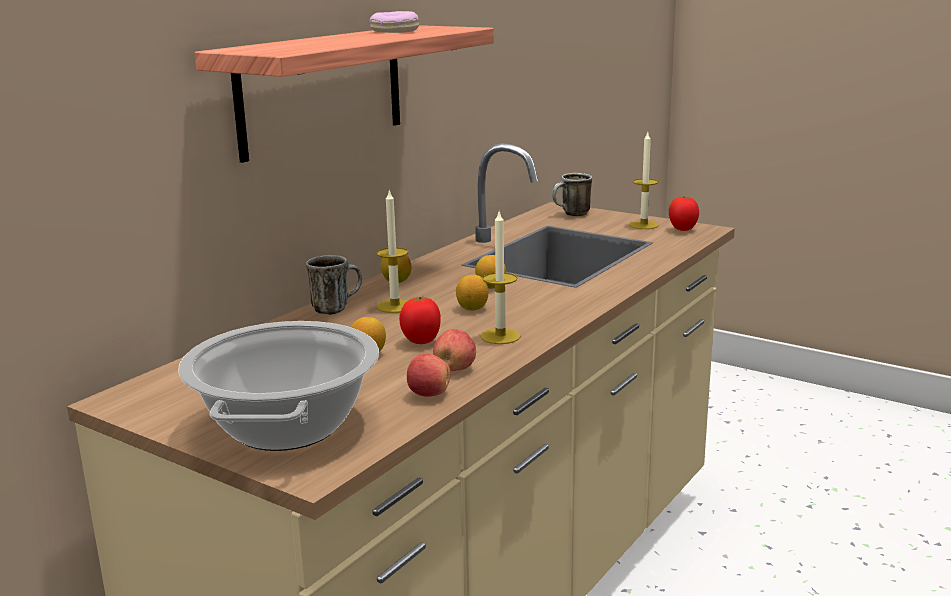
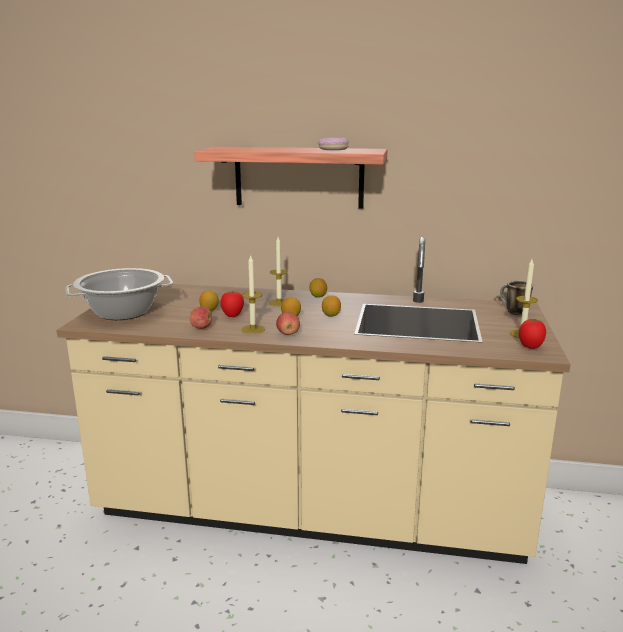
camera: 65 degrees right, 0 degrees up
(336, 308) = (266, 293): mug -> none
(429, 394) = (167, 328): apple -> apple (288, 334)

